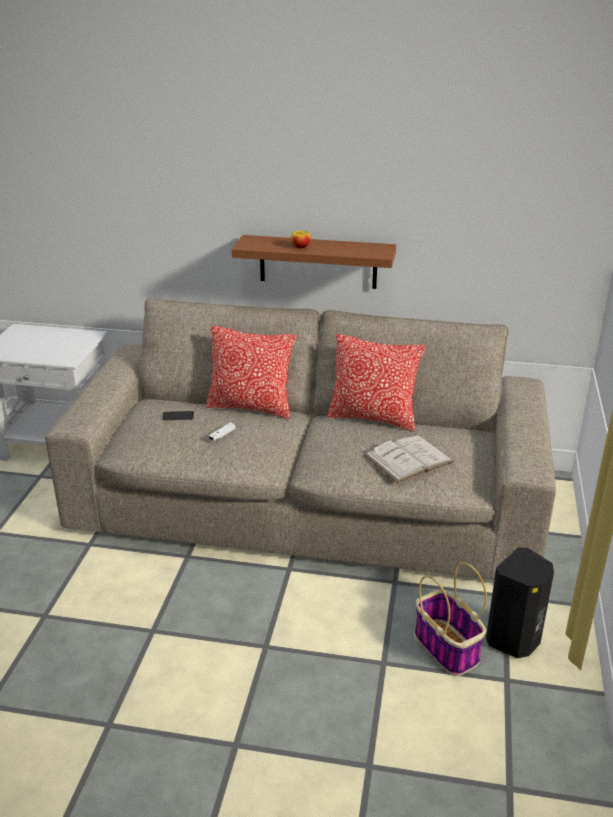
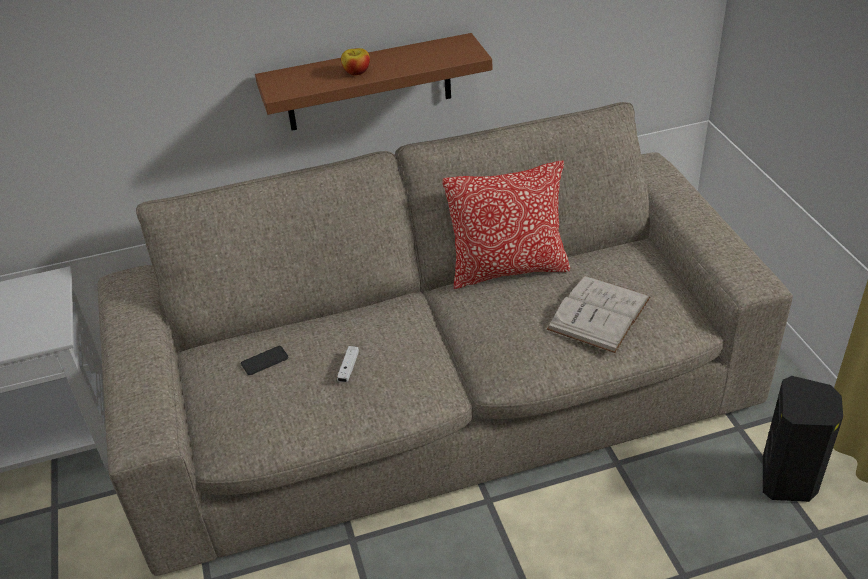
camera: 25 degrees left, 10 degrees up
(251, 407) = (346, 309): pillow -> none
(447, 648) = (733, 523): basket -> none

